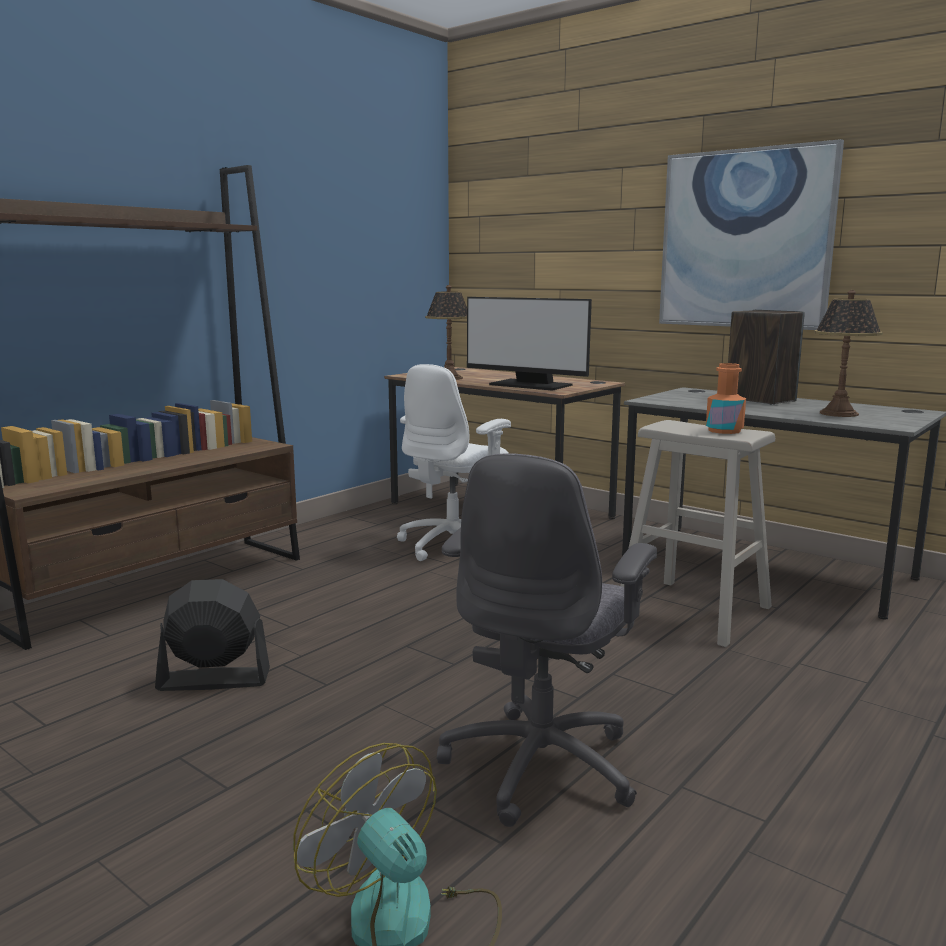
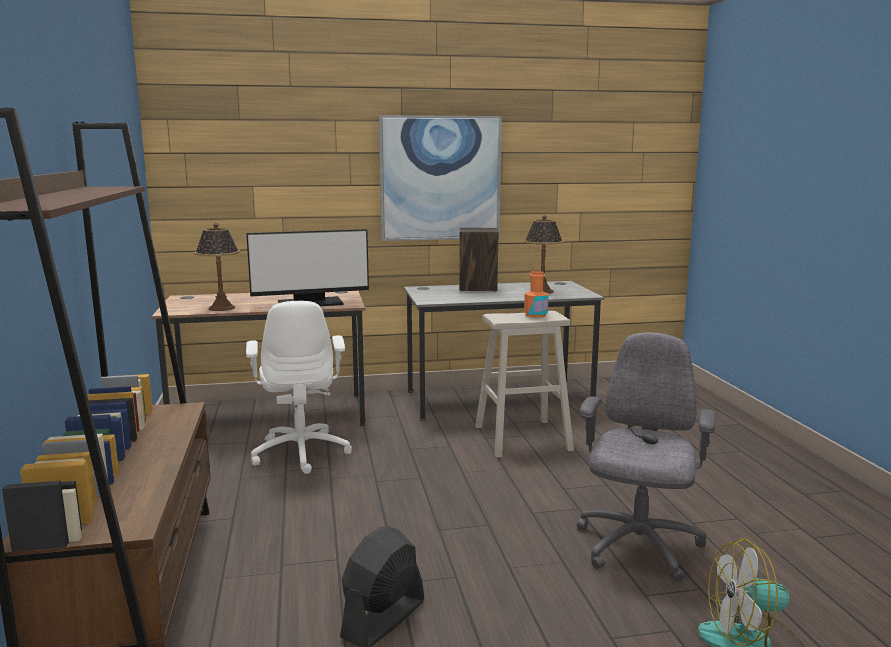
camera: 50 degrees left, 0 degrees up
(542, 764) = (637, 547): grey office chair -> grey office chair turned 135 degrees counterclockwise

